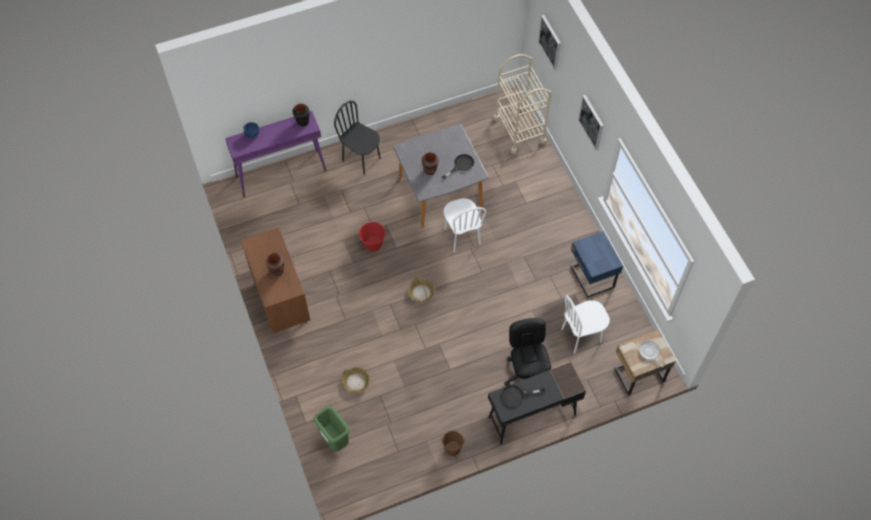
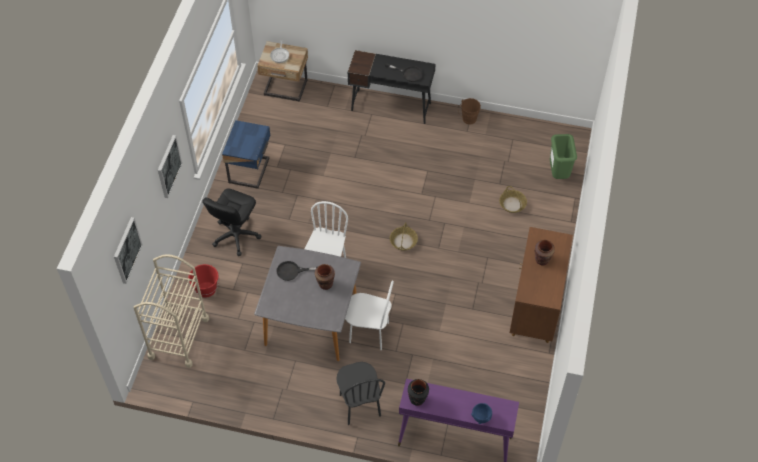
camera: 145 degrees left, 5 degrees down
(373, 244) = (414, 309): red bucket -> red bucket (206, 289)
(526, 373) = (369, 135): black office chair -> black office chair (236, 235)
(581, 336) = (302, 135): white chair -> white chair (369, 333)

